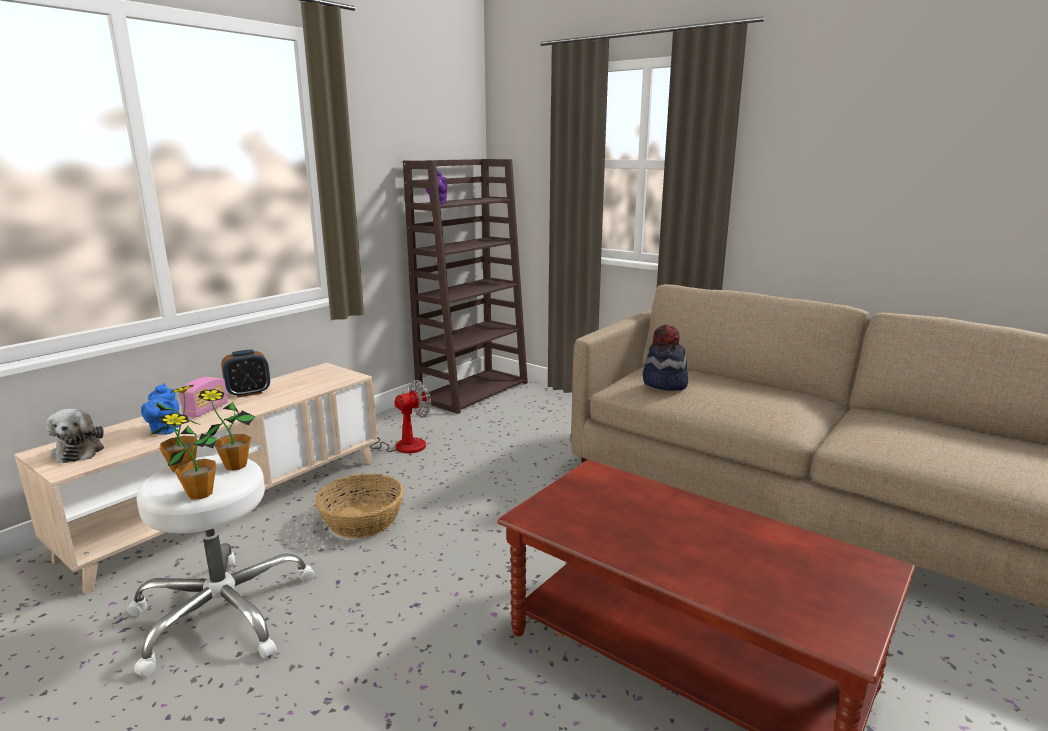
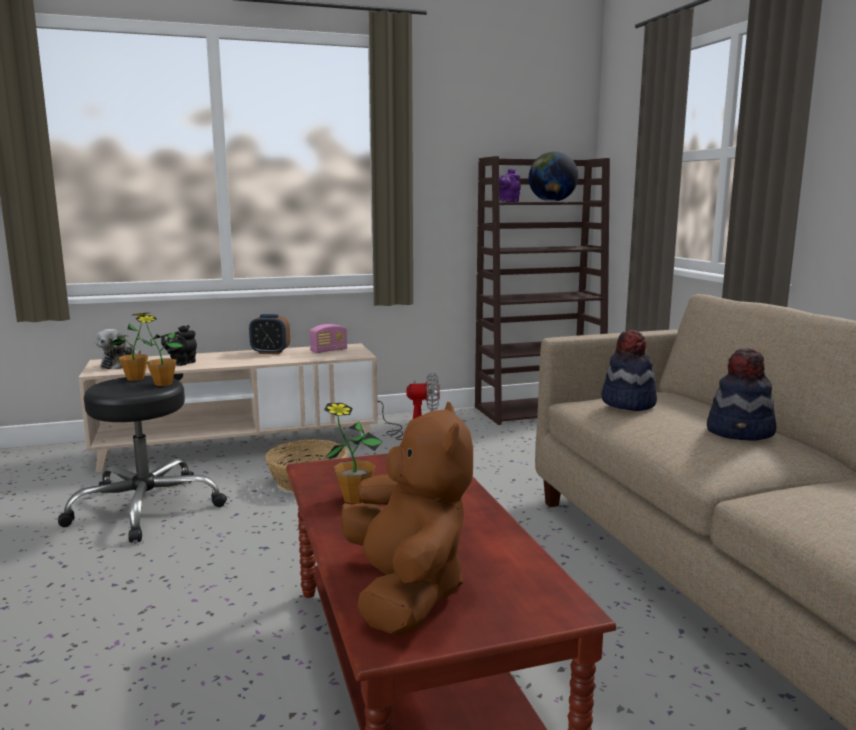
camera: 35 degrees right, 5 degrees down
(164, 430) = (181, 363): blue teapot -> black teapot
(200, 494) = (115, 393): potted plant -> potted plant (355, 498)
(206, 410) = (225, 357): radio -> radio (328, 351)
(222, 613) = (145, 508): white stool -> black stool
(469, 200) = (551, 201): none -> globe
(770, 393) = (741, 432): none -> hat
(791, 600) = (405, 593): none -> brown plush toy

